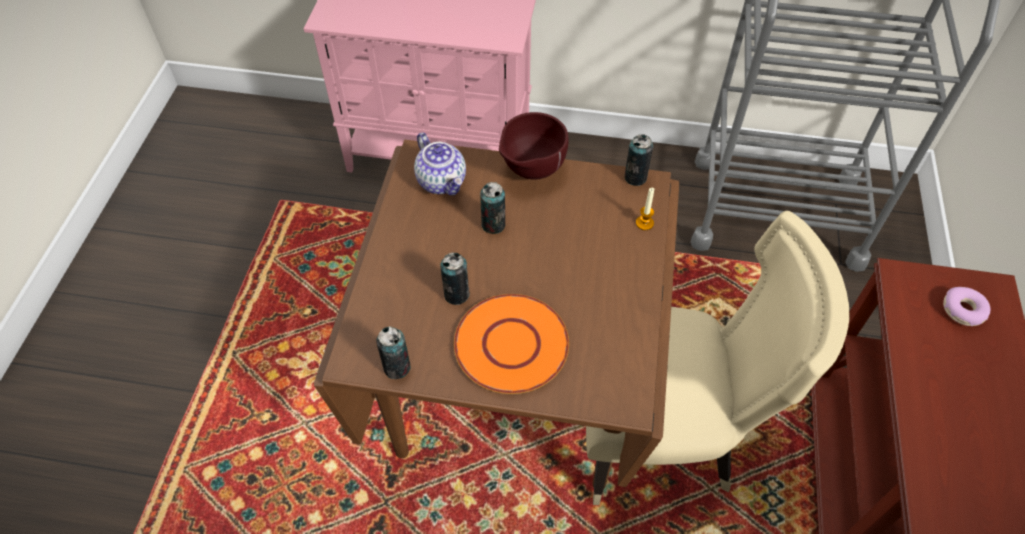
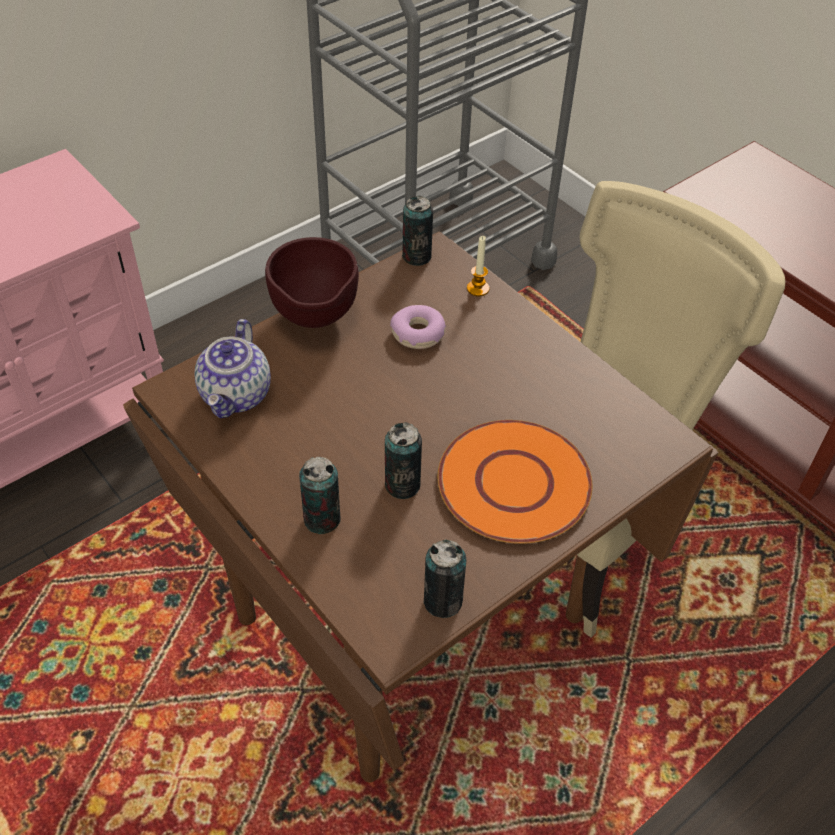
camera: 50 degrees left, 5 degrees down
(442, 181) = (237, 395): teapot -> teapot turned 90 degrees clockwise
(493, 225) = (347, 395): can -> can (322, 519)
(962, 311) = (760, 188): donut -> donut (418, 334)

